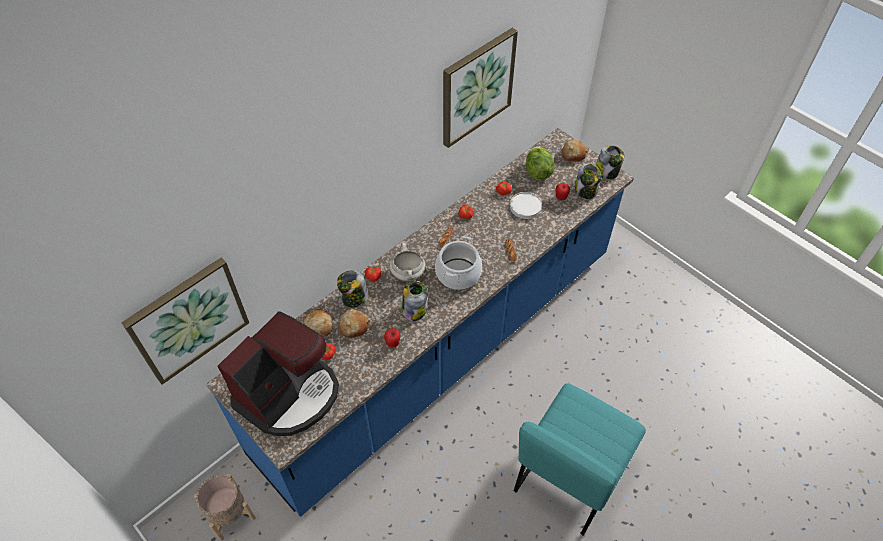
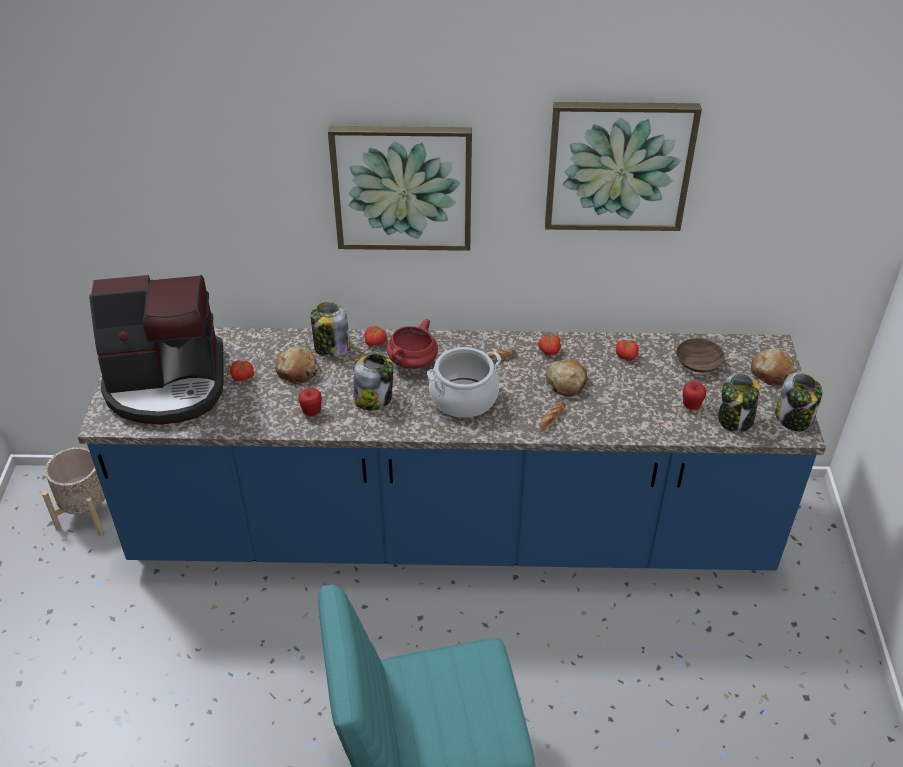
camera: 45 degrees right, 10 degrees down
(188, 320) = (112, 223): picture -> picture (402, 187)
(319, 326) = (267, 348): bread -> bread (566, 383)
(408, 274) = (412, 363): white cooking pot -> red cooking pot
(525, 207) = (632, 387): white plate -> none
(538, 172) = (697, 363): lettuce -> brown bowl

